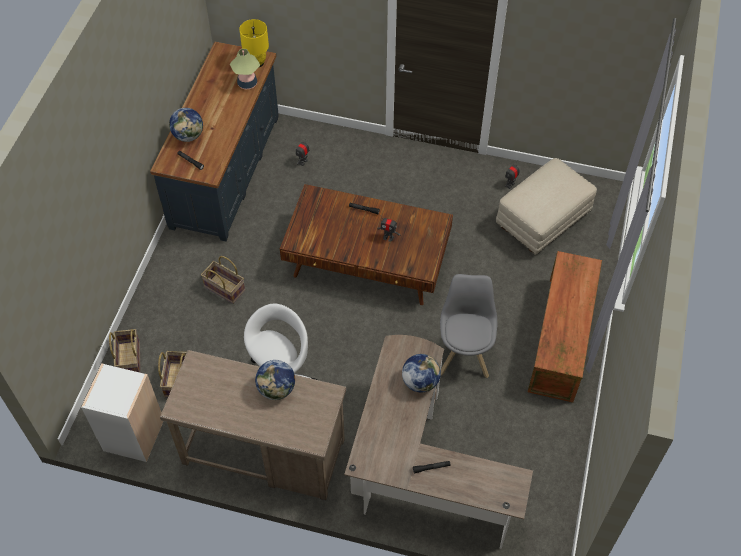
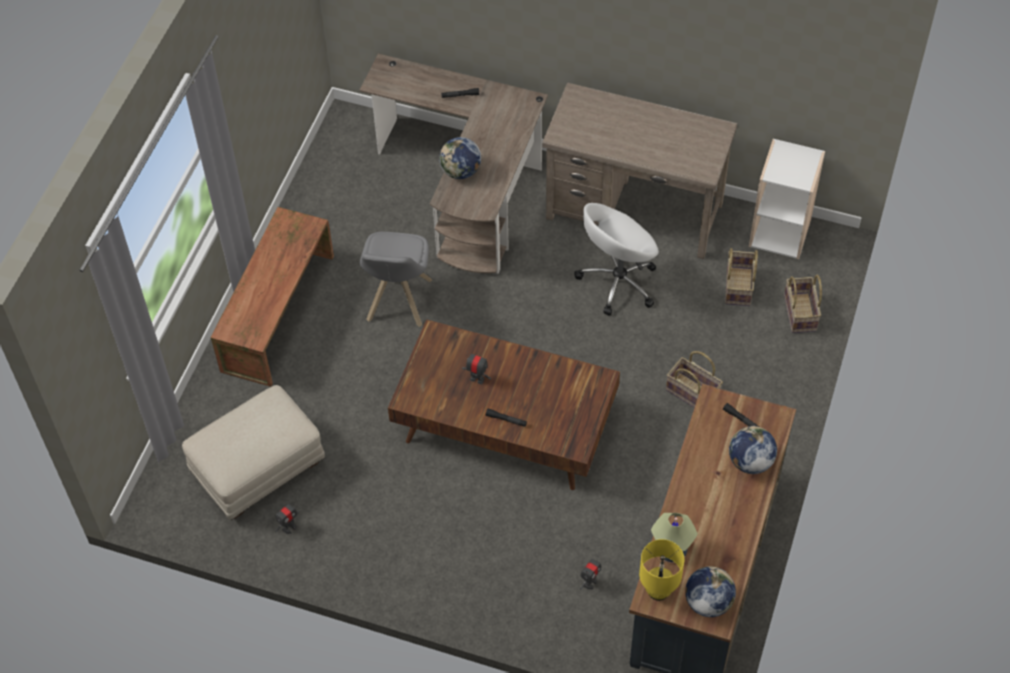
camera: 175 degrees left, 0 degrees up
(277, 389) = (615, 141): globe -> globe (708, 602)

